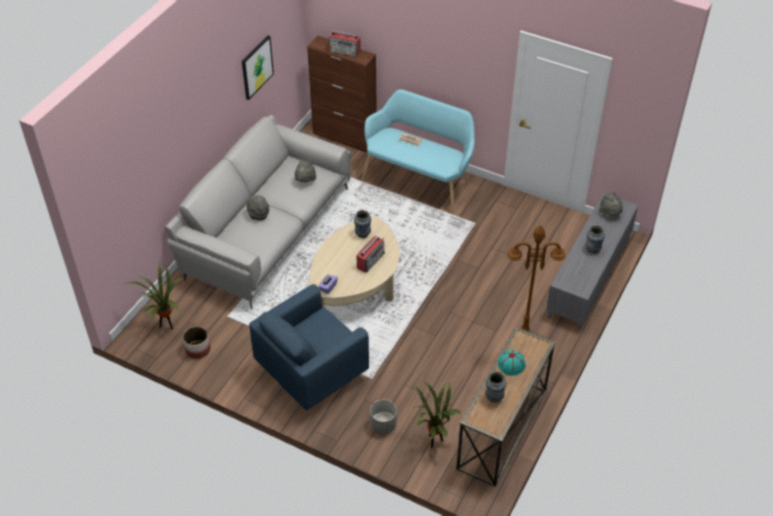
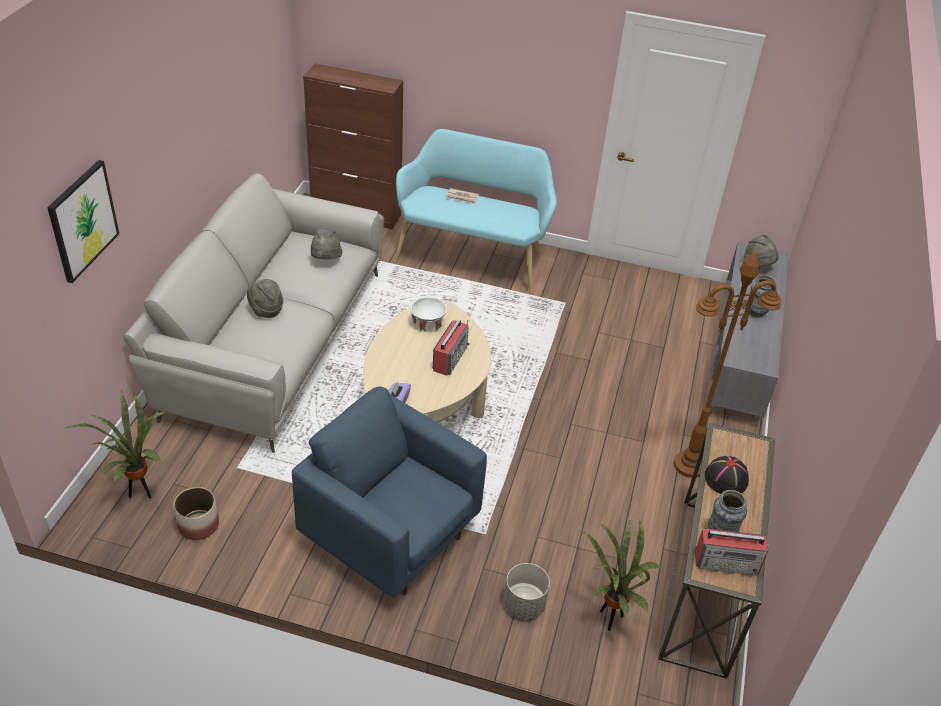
camera: 15 degrees left, 5 degrees down
(256, 67) = (239, 96): picture -> picture (82, 220)
(312, 372) = (391, 537): blue armchair -> blue armchair turned 90 degrees clockwise
(345, 51) = (359, 79): radio -> radio (727, 563)
(362, 234) = (428, 323): vase -> white bowl
(511, 364) = (726, 479): turquoise hat -> black hat

